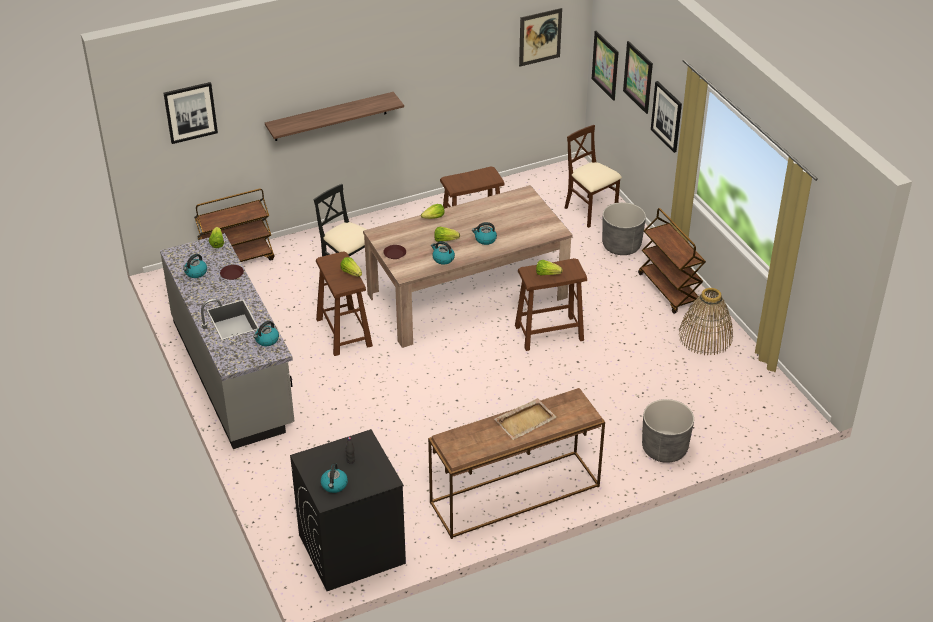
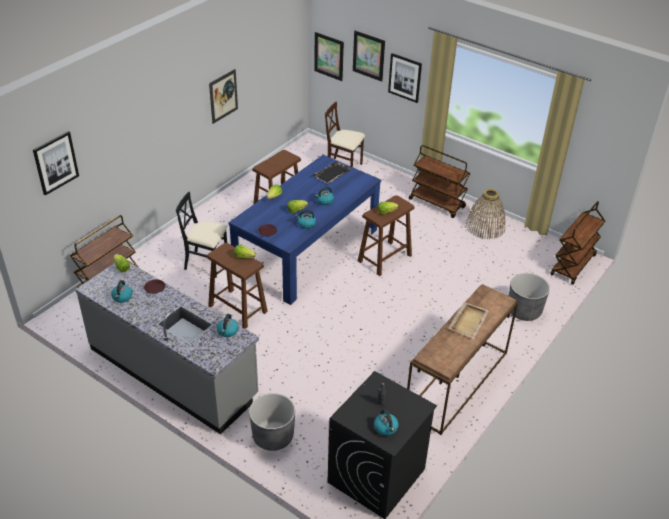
camera: 30 degrees left, 0 degrees up
(330, 116) = (156, 141): shelf -> none
(467, 296) = (307, 251): beige dining table -> blue dining table
(520, 211) = (331, 174): none -> black tray
(540, 37) = (281, 44): picture -> picture (223, 96)
(621, 245) = (382, 184): grey planter -> grey planter (273, 436)
(777, 420) = (573, 266): none -> brown cart

